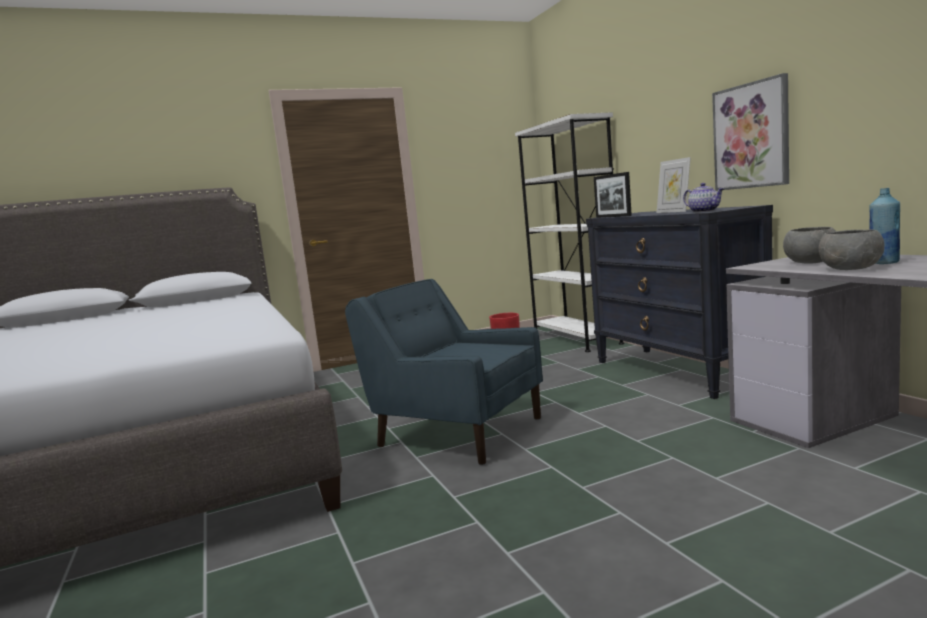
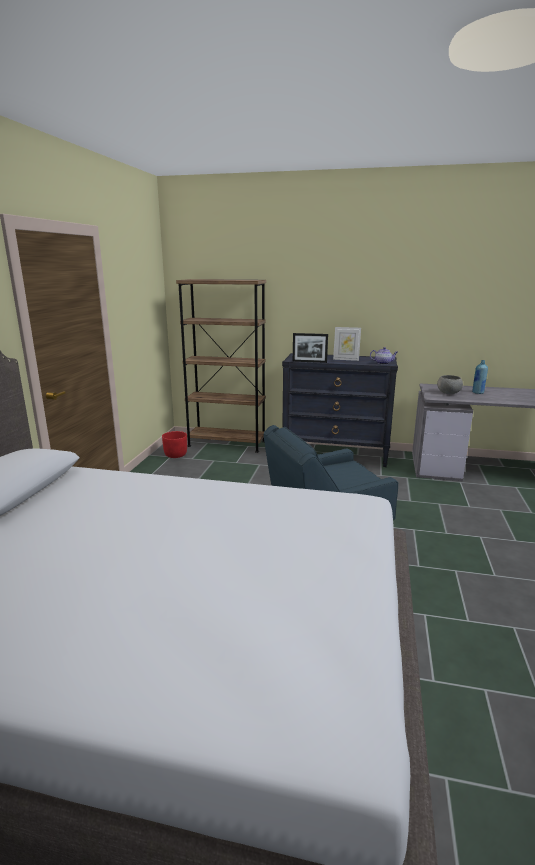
camera: 55 degrees left, 10 degrees up
(576, 339) = (226, 443): white bookcase -> brown bookcase
(751, 136) = (383, 317): picture -> none
(851, 269) = (481, 398): grey bowl -> none

